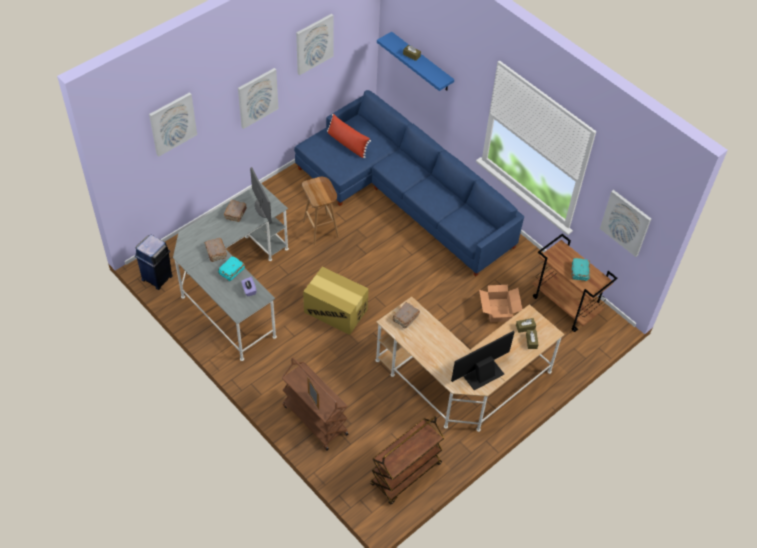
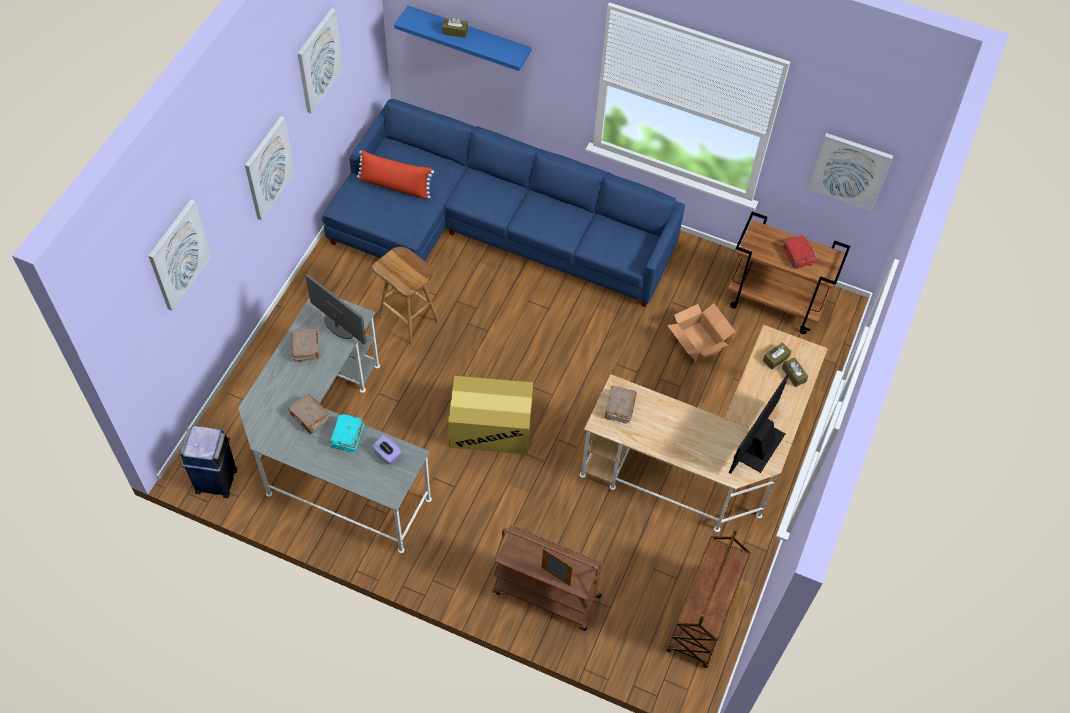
camera: 25 degrees left, 5 degrees up
(579, 272) = (798, 256): turquoise book -> red book

